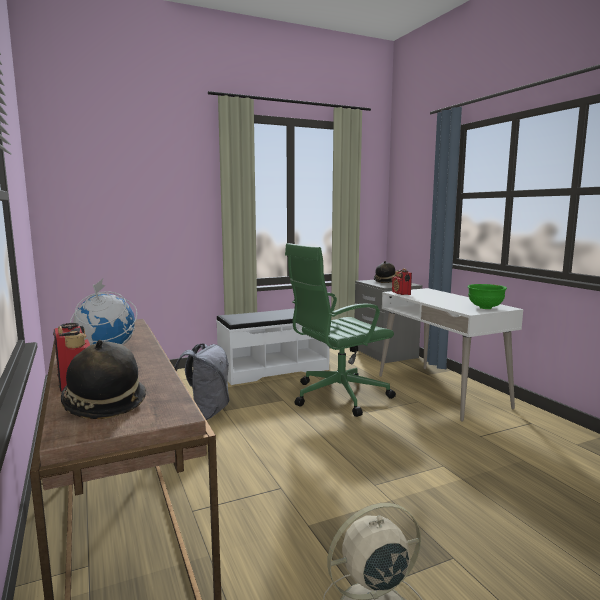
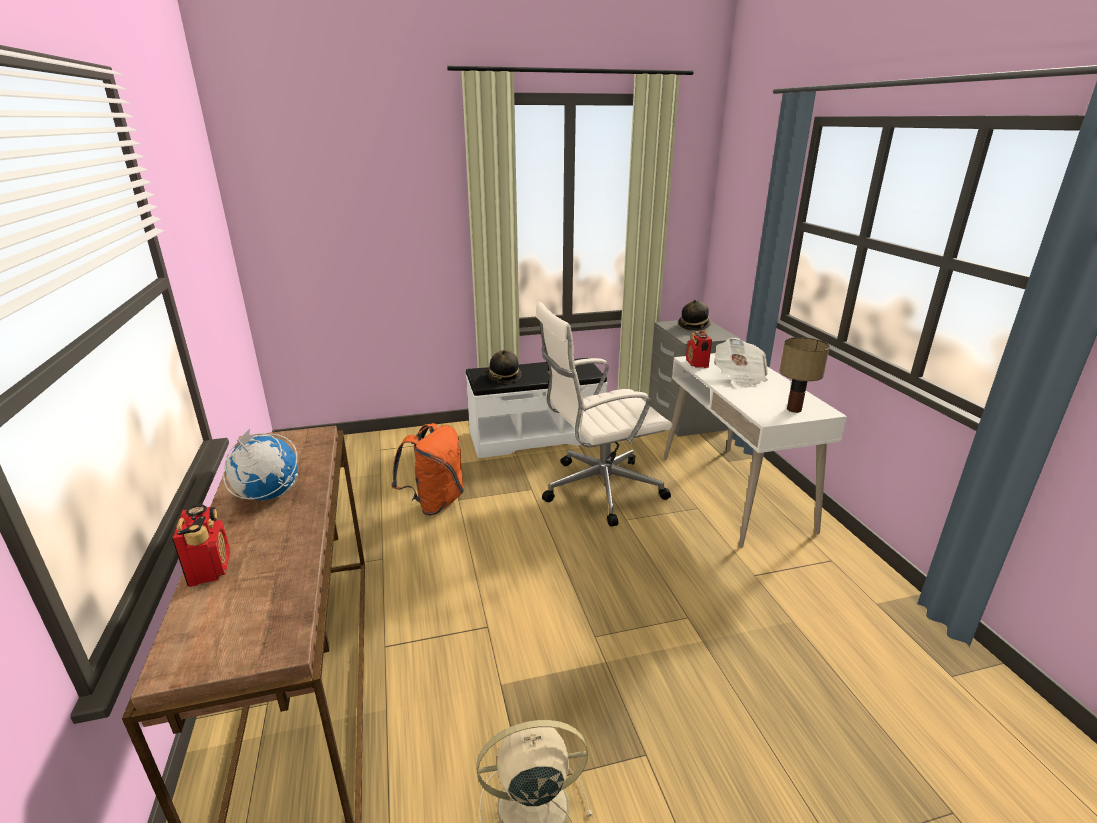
camera: 10 degrees right, 15 degrees up
(104, 404) = (222, 616): hat -> hat (503, 377)
(204, 414) = (435, 503): grey backpack -> orange backpack
(337, 396) = (599, 489): green office chair -> white office chair
(435, 297) = (739, 377): none -> newspaper
(484, 308) = (793, 409): green bowl -> table lamp

